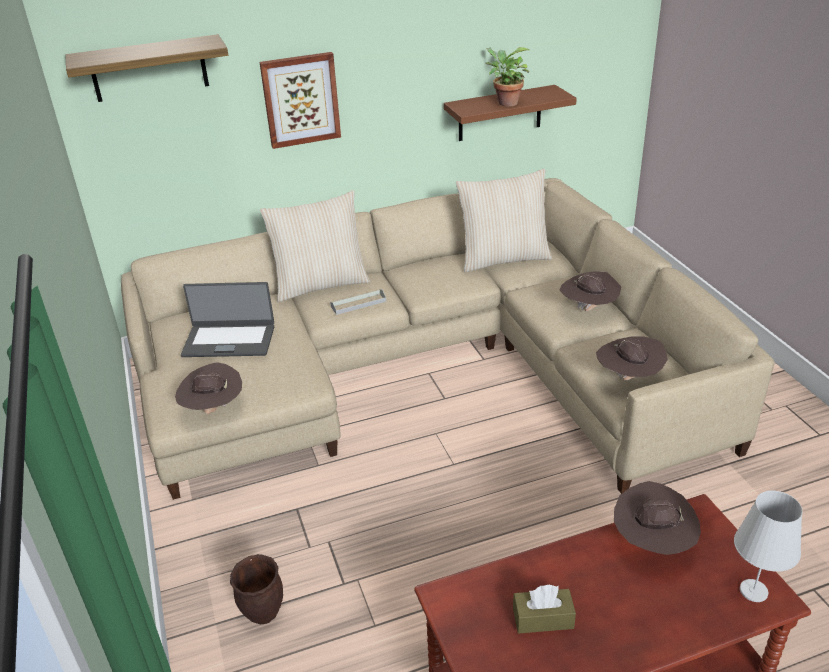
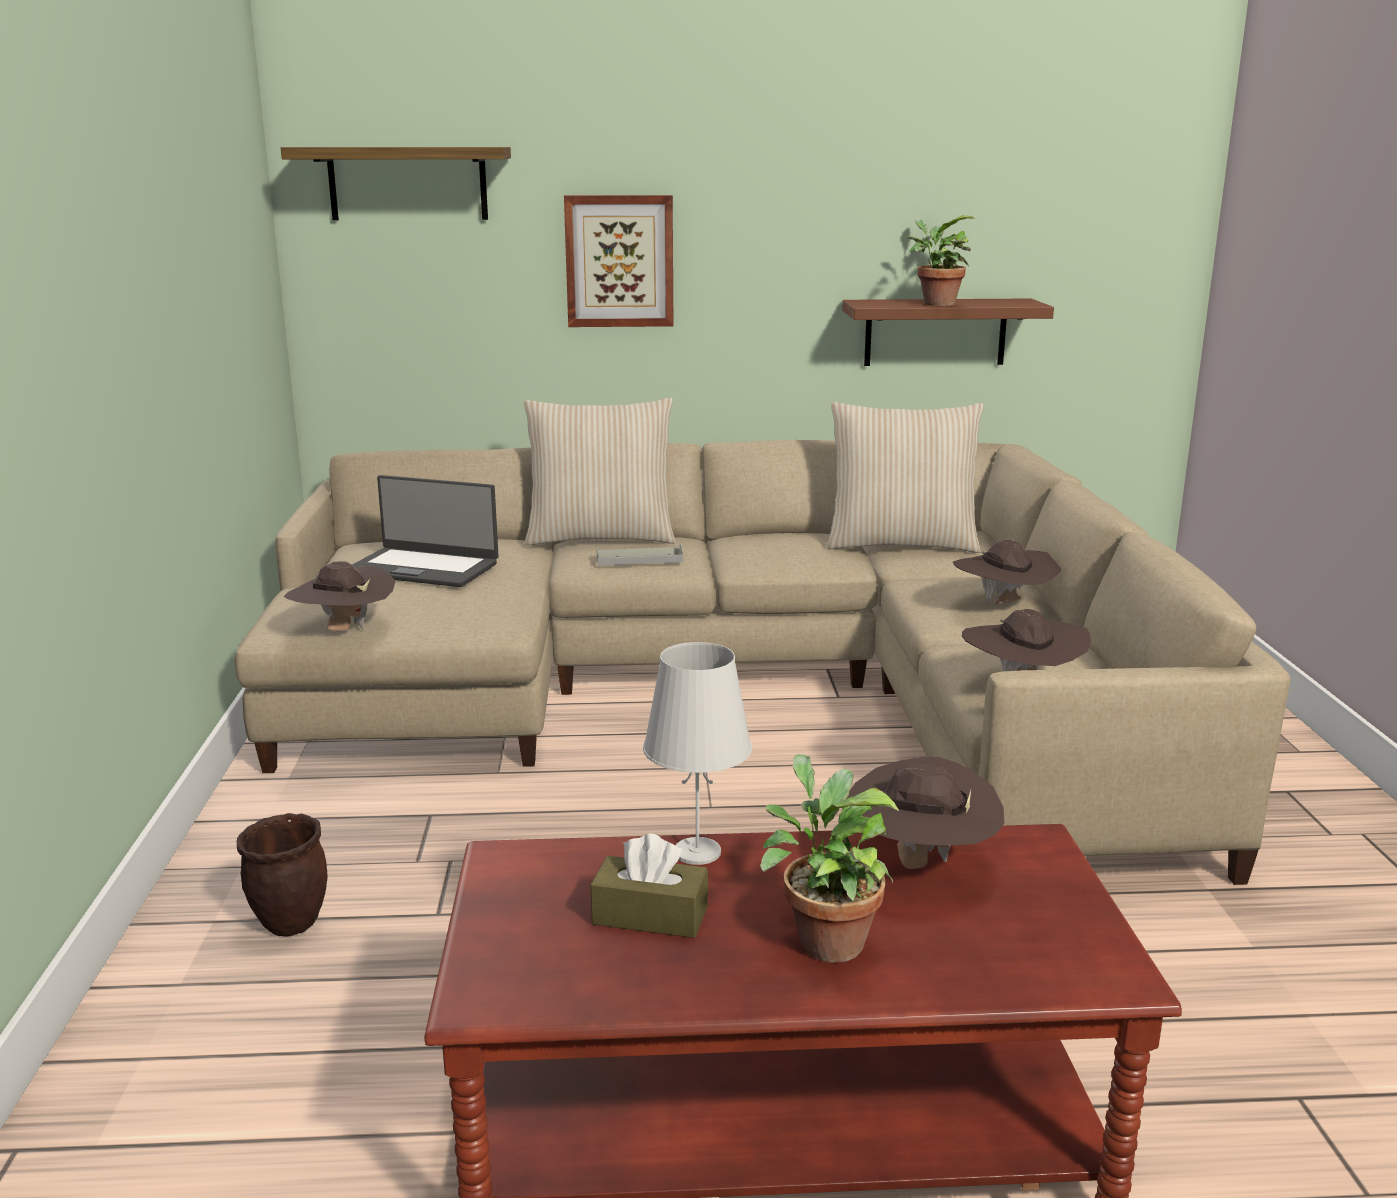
camera: 15 degrees right, 15 degrees down
(635, 612) = (824, 939): none -> potted plant
(754, 591) = (1076, 957): white table lamp -> white table lamp (697, 852)

